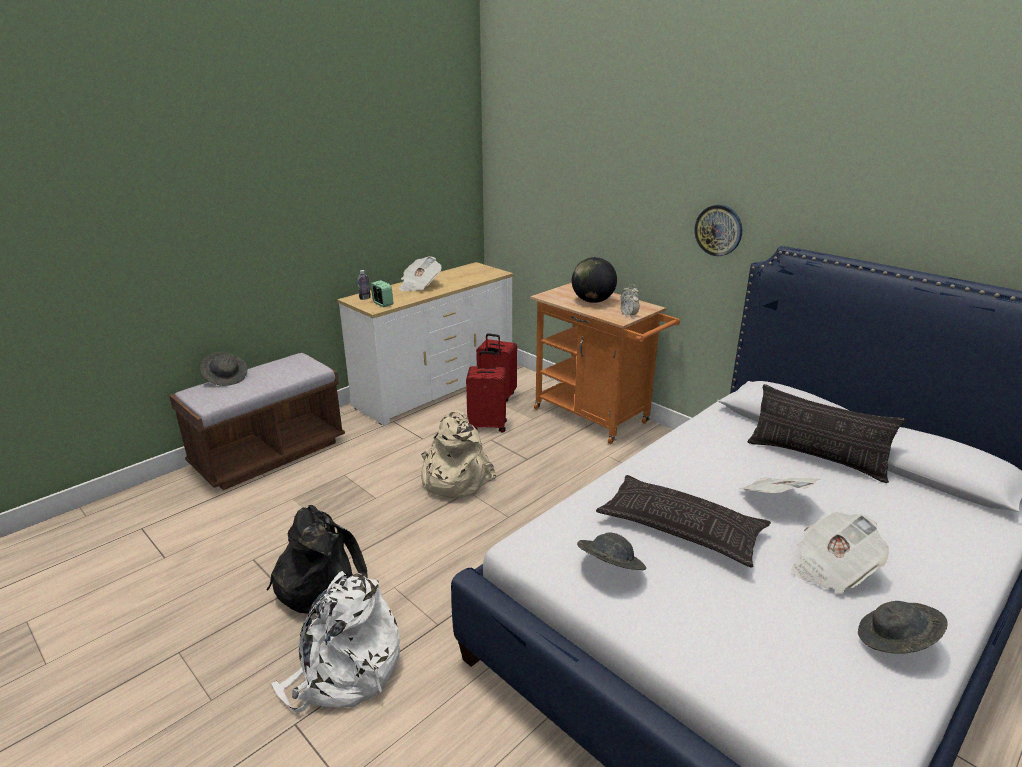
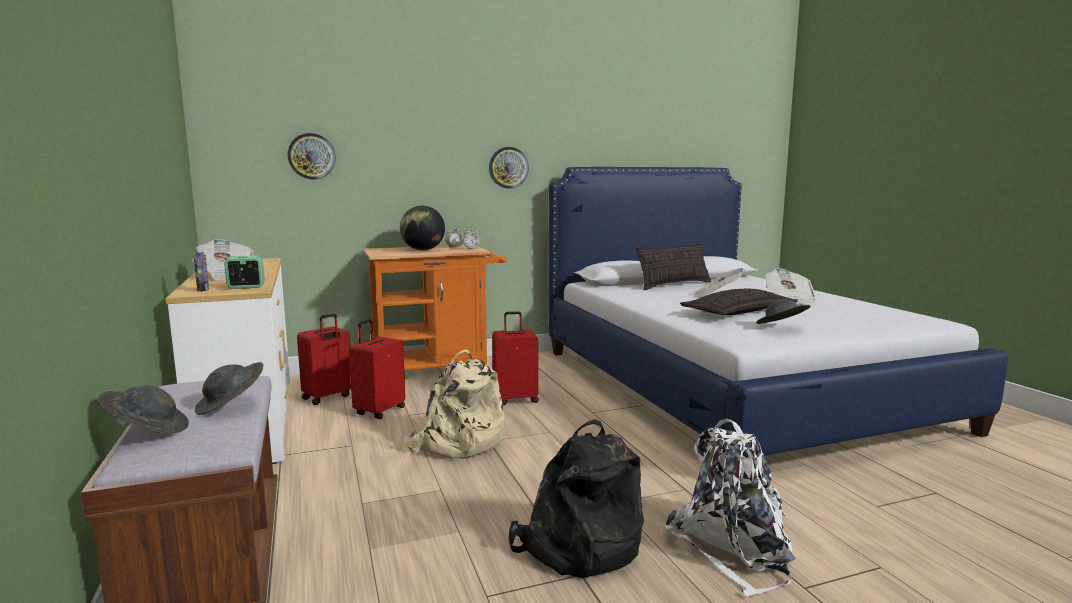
camera: 65 degrees left, 15 degrees down
(549, 188) = (311, 156): none -> wall clock
(568, 477) = (515, 399): none -> red suitcase
(895, 642) = (852, 303): grey hat -> grey hat (231, 405)

